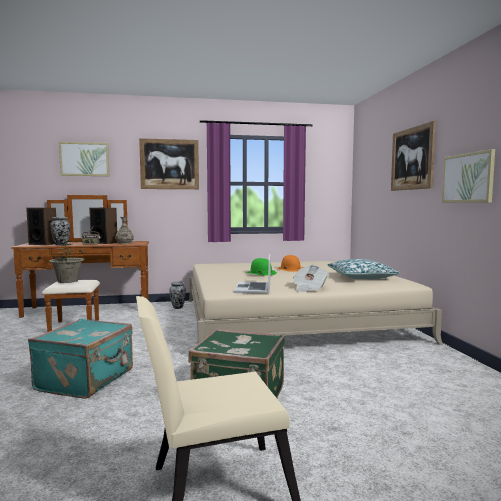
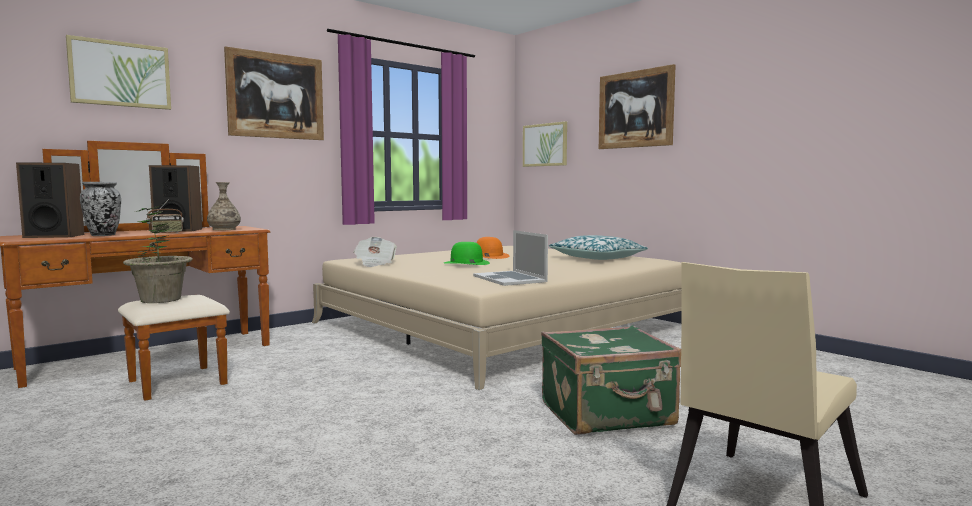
camera: 30 degrees left, 0 degrees up
(87, 380) = (368, 444): turquoise suitcase -> none
(178, 307) = (312, 333): vase -> none
(309, 288) = (574, 274): newspaper -> newspaper (375, 264)
(468, 178) = (730, 132): picture -> picture (545, 145)

